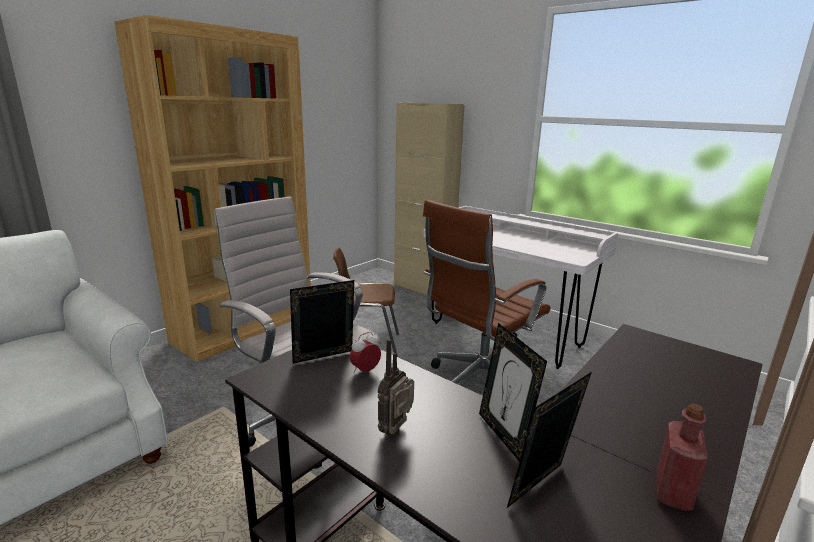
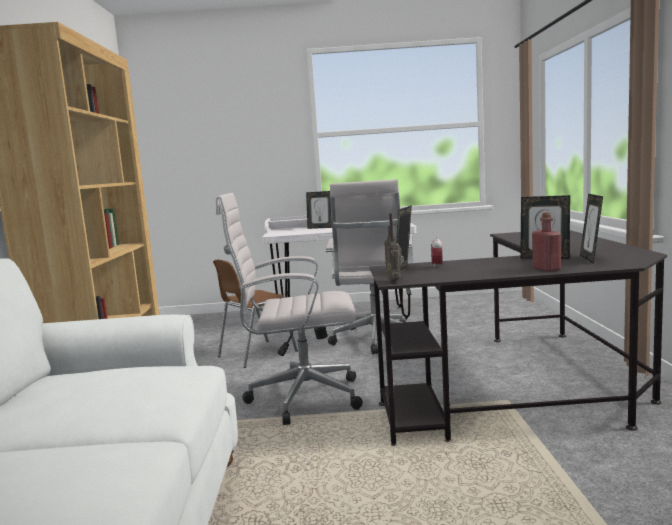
camera: 40 degrees left, 10 degrees down
(397, 430) = (508, 268): radio -> radio (395, 281)
(423, 288) = (229, 316): beige cabinet -> none
(477, 384) = (375, 340): brown office chair -> white office chair
(500, 232) = (321, 228): none -> picture frame
(672, 492) = (620, 249): red bottle -> red bottle (546, 269)

